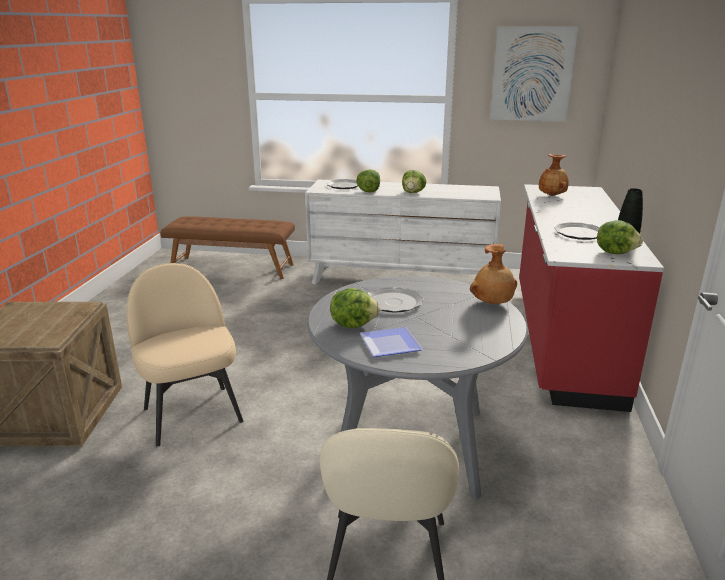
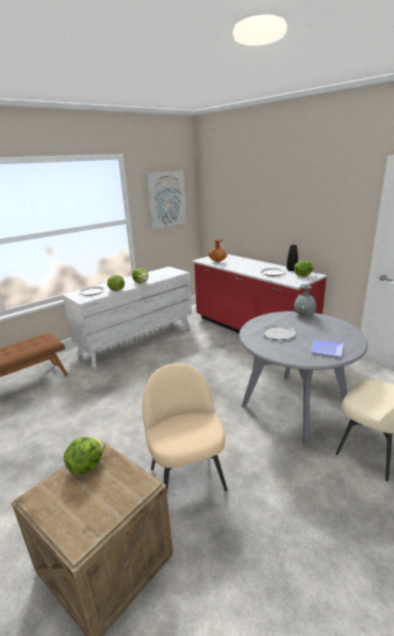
camera: 50 degrees left, 0 degrees up
(192, 413) = (187, 477): beige chair -> beige chair turned 60 degrees clockwise
(353, 324) = (294, 351): lettuce -> lettuce (86, 465)
(492, 304) = (304, 315): brown vase -> grey vase

